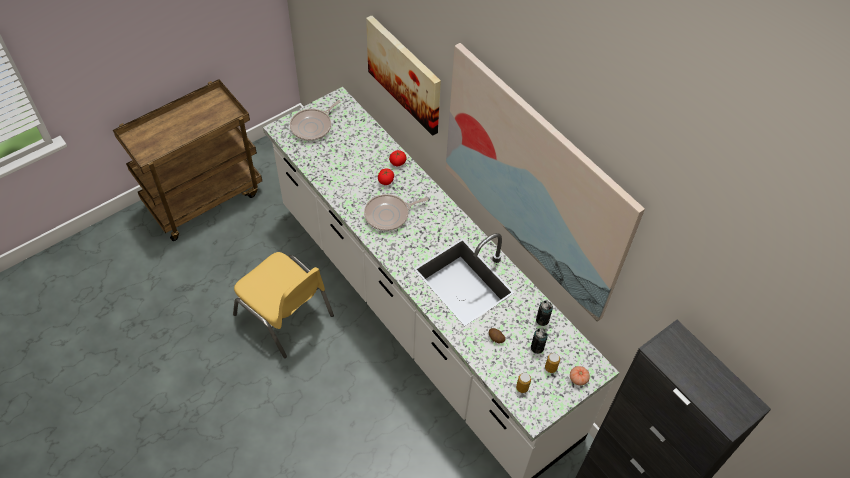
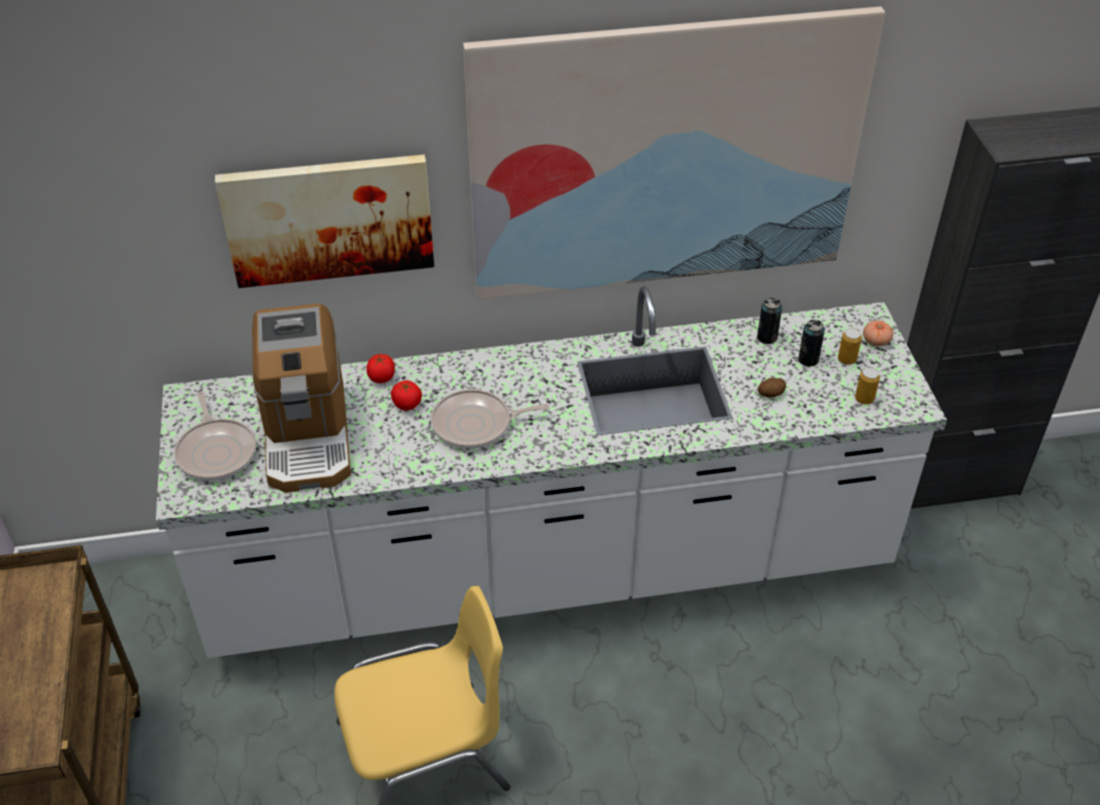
camera: 60 degrees left, 10 degrees down
(342, 153) = (307, 435): none -> coffee machine
(389, 215) = (476, 424): frying pan -> frying pan turned 75 degrees clockwise

